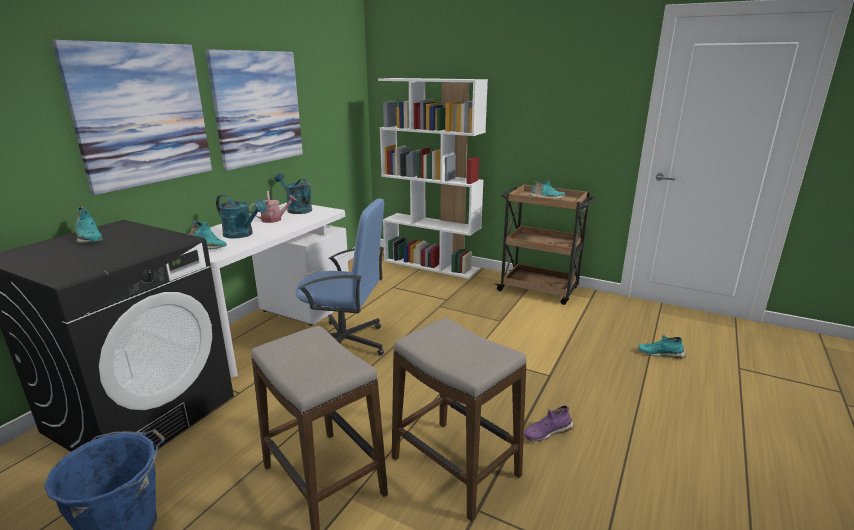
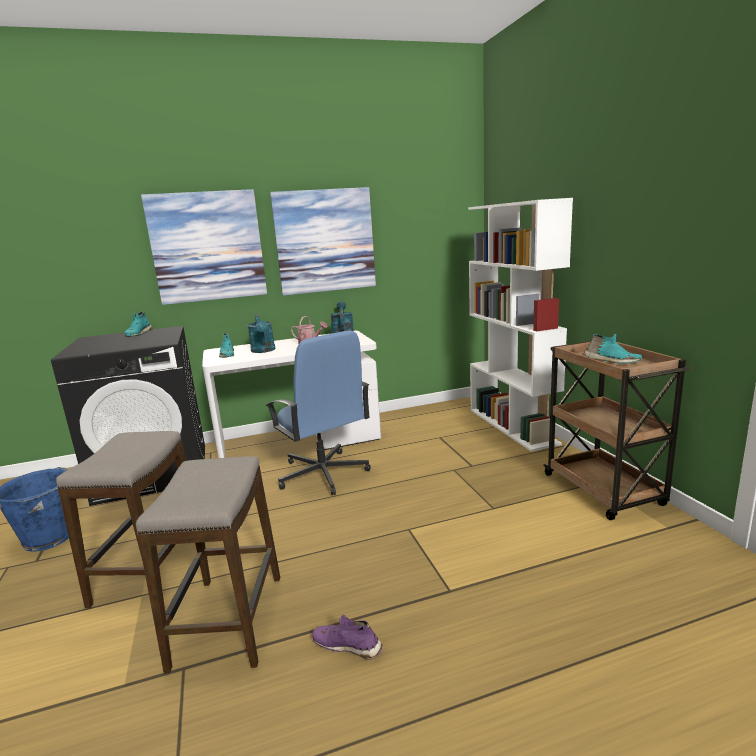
camera: 45 degrees right, 5 degrees down
(660, 354) = (660, 649): turquoise shoe -> none

